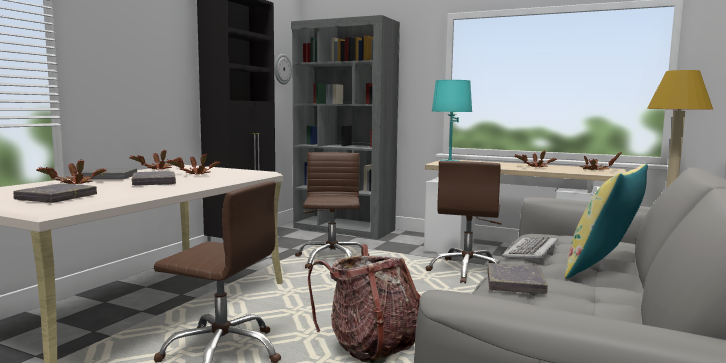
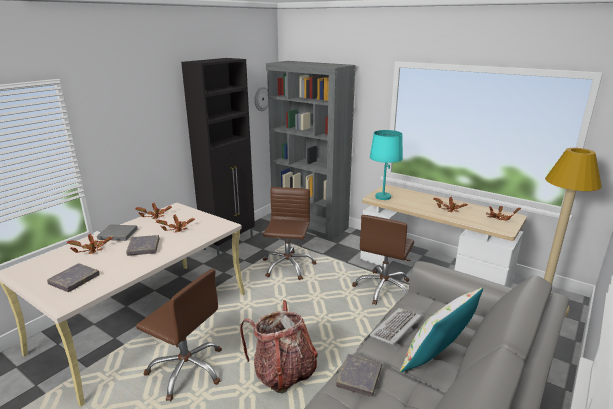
camera: 10 degrees right, 15 degrees up
(603, 269) = (437, 360): yellow pillow -> white pillow

